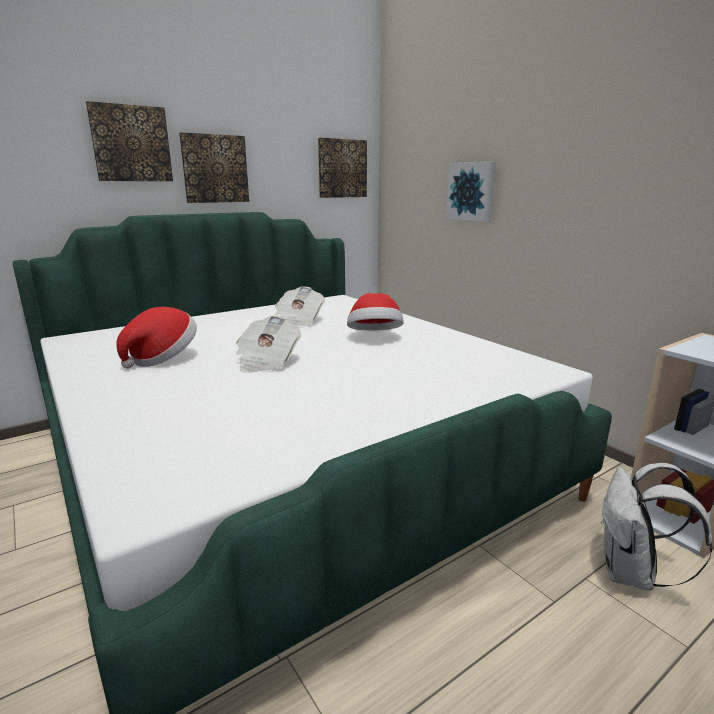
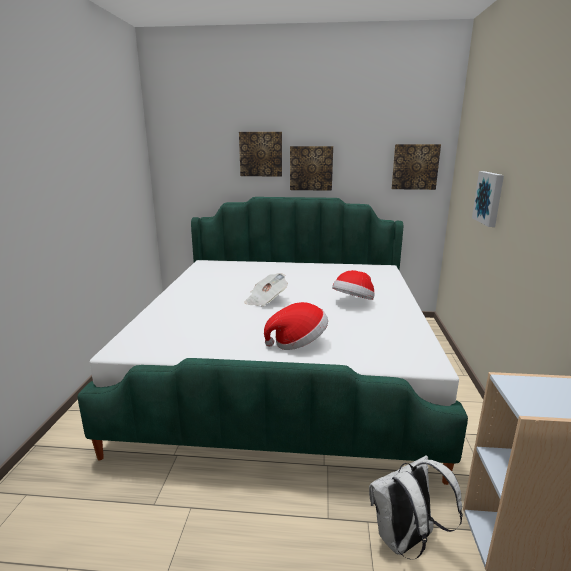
camera: 40 degrees right, 0 degrees up
(162, 358) = (224, 285): hat -> hat (298, 343)
(298, 321) = (328, 279): newspaper -> none

